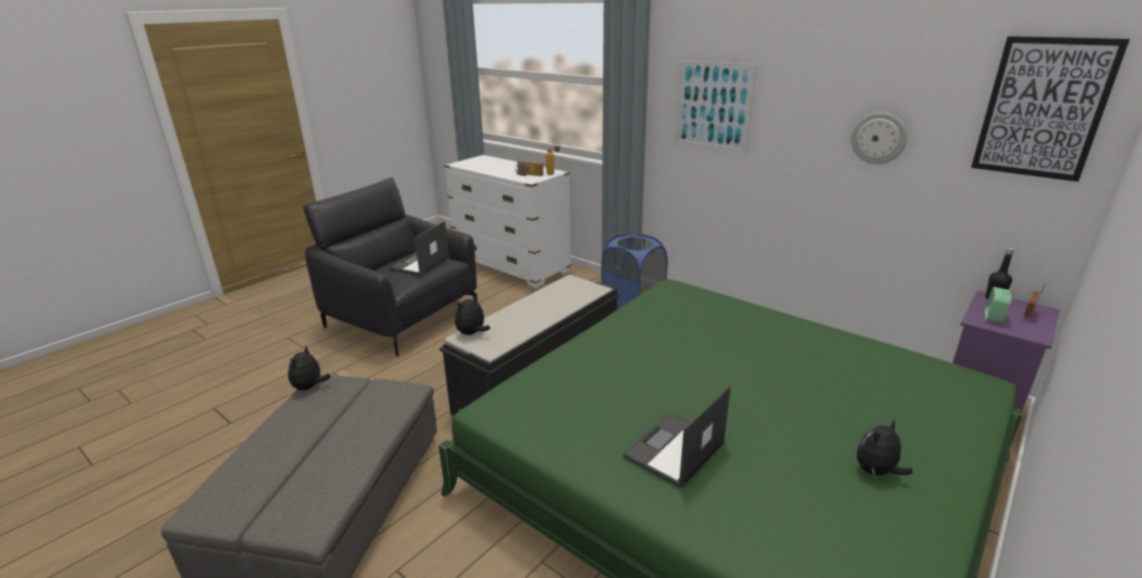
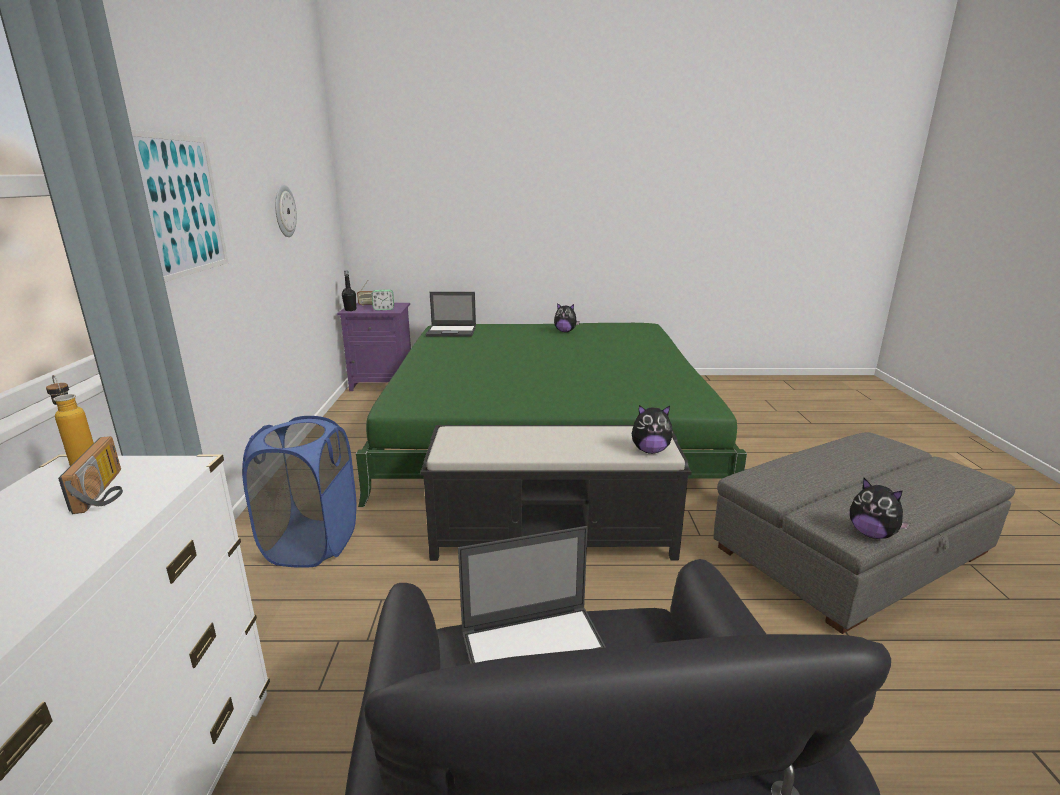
camera: 130 degrees left, 5 degrees down
(309, 387) = (872, 534): plush toy -> plush toy turned 75 degrees clockwise
(674, 450) = (628, 359): laptop -> laptop (452, 331)
(1043, 108) = (319, 170): picture -> none

